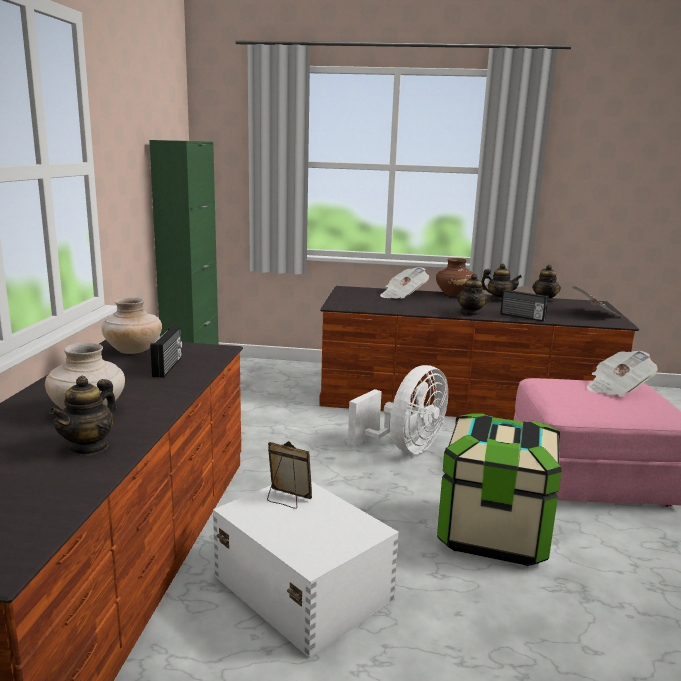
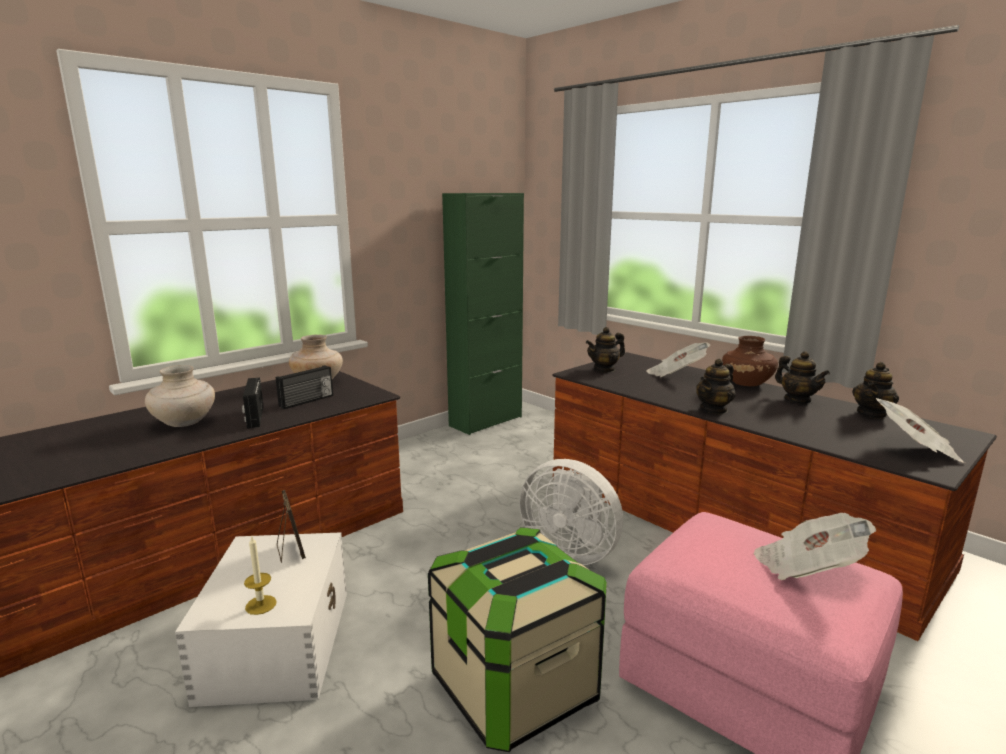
camera: 40 degrees right, 0 degrees up
(89, 447) = (124, 449): teapot -> teapot (604, 369)
(339, 537) = (261, 605): none -> candle
(405, 448) = (570, 551): white fan -> white fan turned 45 degrees clockwise
(522, 317) = (778, 428): radio -> radio (254, 417)

